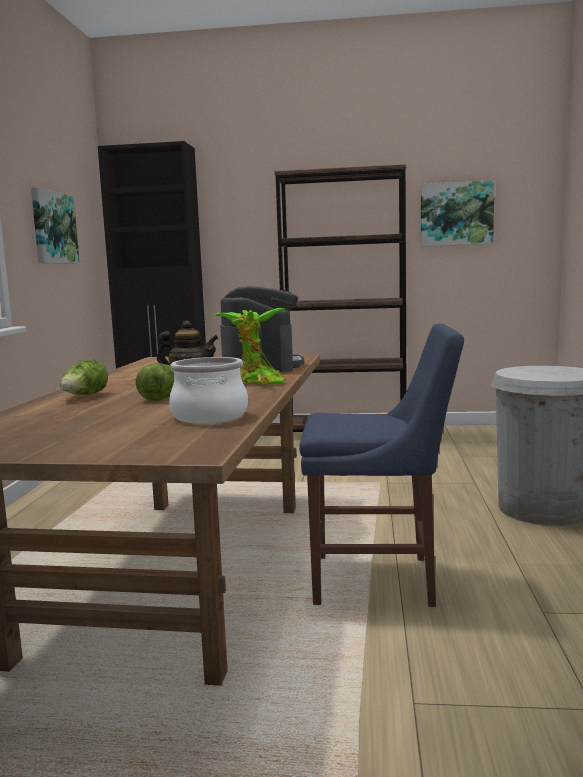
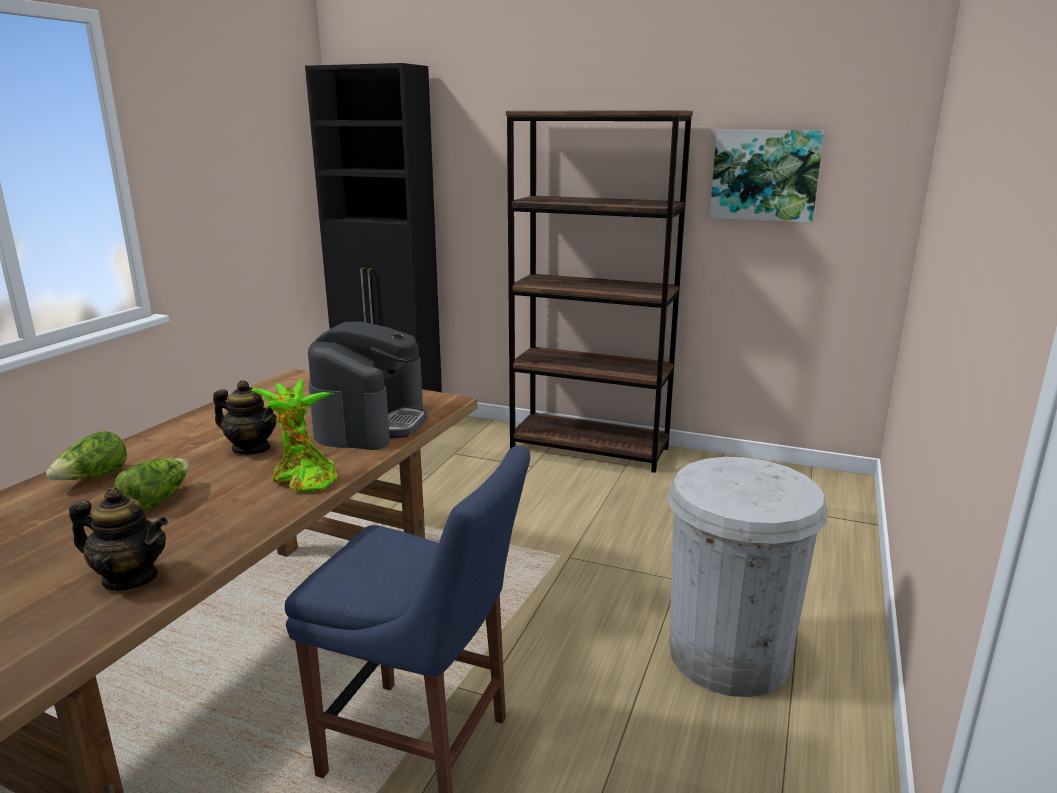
camera: 15 degrees right, 10 degrees up
(53, 228) = (229, 182): picture -> none
(209, 416) = (130, 578): cooking pot -> teapot

